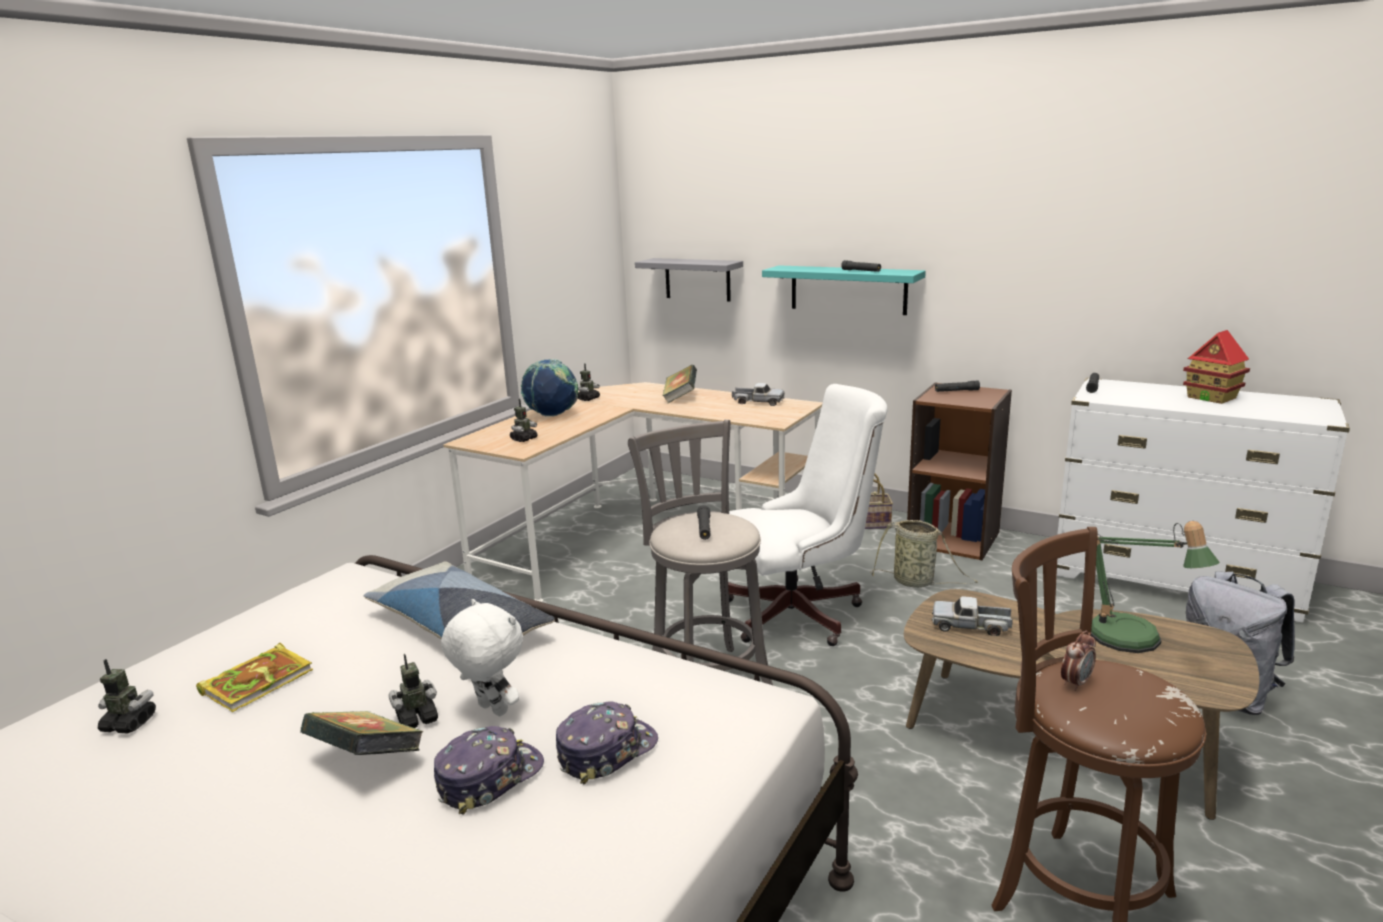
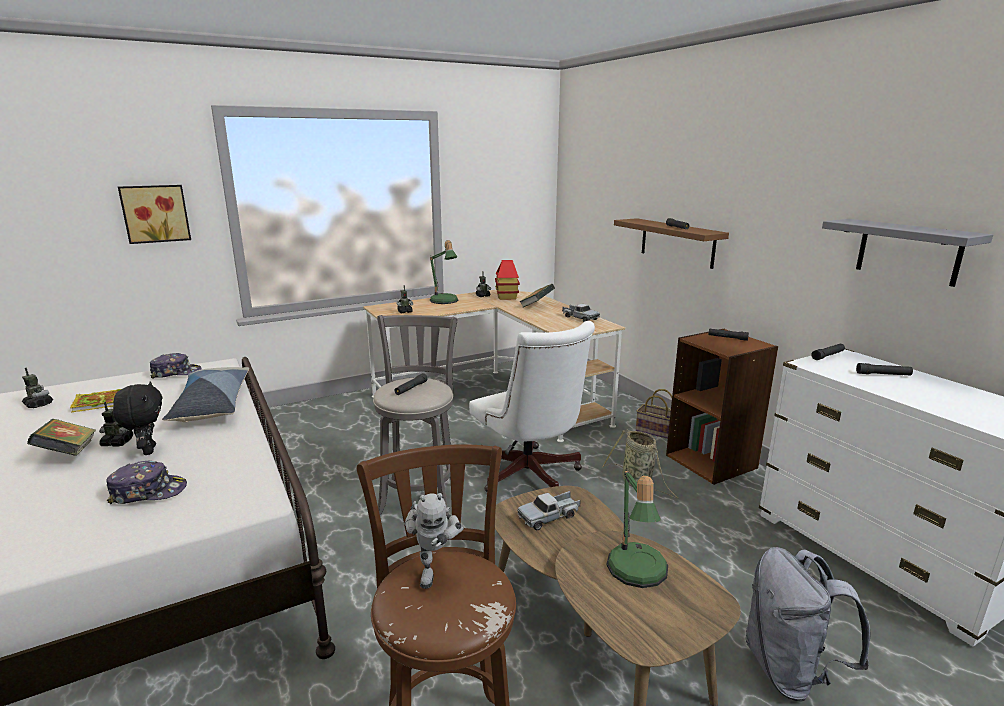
camera: 30 degrees right, 0 degrees up
(114, 341) = (155, 213): none -> picture
(489, 778) = (87, 483): cap -> cap (176, 373)
(490, 710) = (148, 450): white plush toy -> black plush toy
(552, 415) = (445, 302): globe -> table lamp
(697, 279) = (591, 224): grey shelf -> grey shelf (908, 251)
(802, 613) = (530, 477): white office chair -> white office chair turned 45 degrees clockwise
(848, 289) = (677, 242): turquoise shelf -> brown shelf
(971, 626) = (549, 516): toy truck -> toy truck turned 75 degrees counterclockwise
(1075, 683) = (433, 568): alarm clock -> toy robot
(1159, 394) = (883, 374): none -> black flashlight
(1211, 397) = (934, 389): toy house -> toy house (507, 297)

